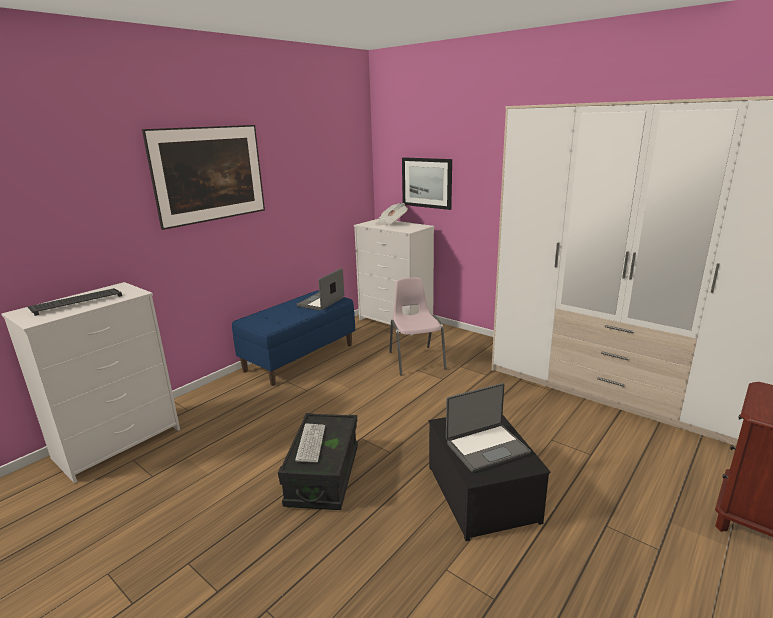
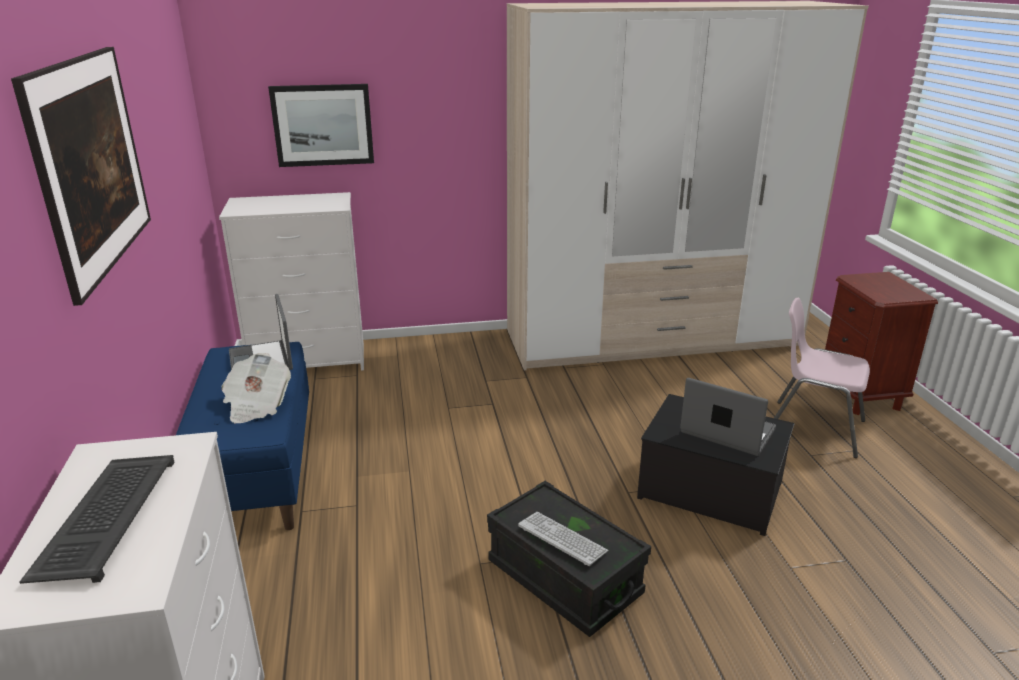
camera: 50 degrees left, 5 degrees up
(391, 223) = (276, 201): newspaper -> newspaper (257, 405)
(416, 360) = (425, 397): pink chair -> pink chair (813, 427)
(486, 447) = (726, 432): laptop -> laptop turned 75 degrees counterclockwise

